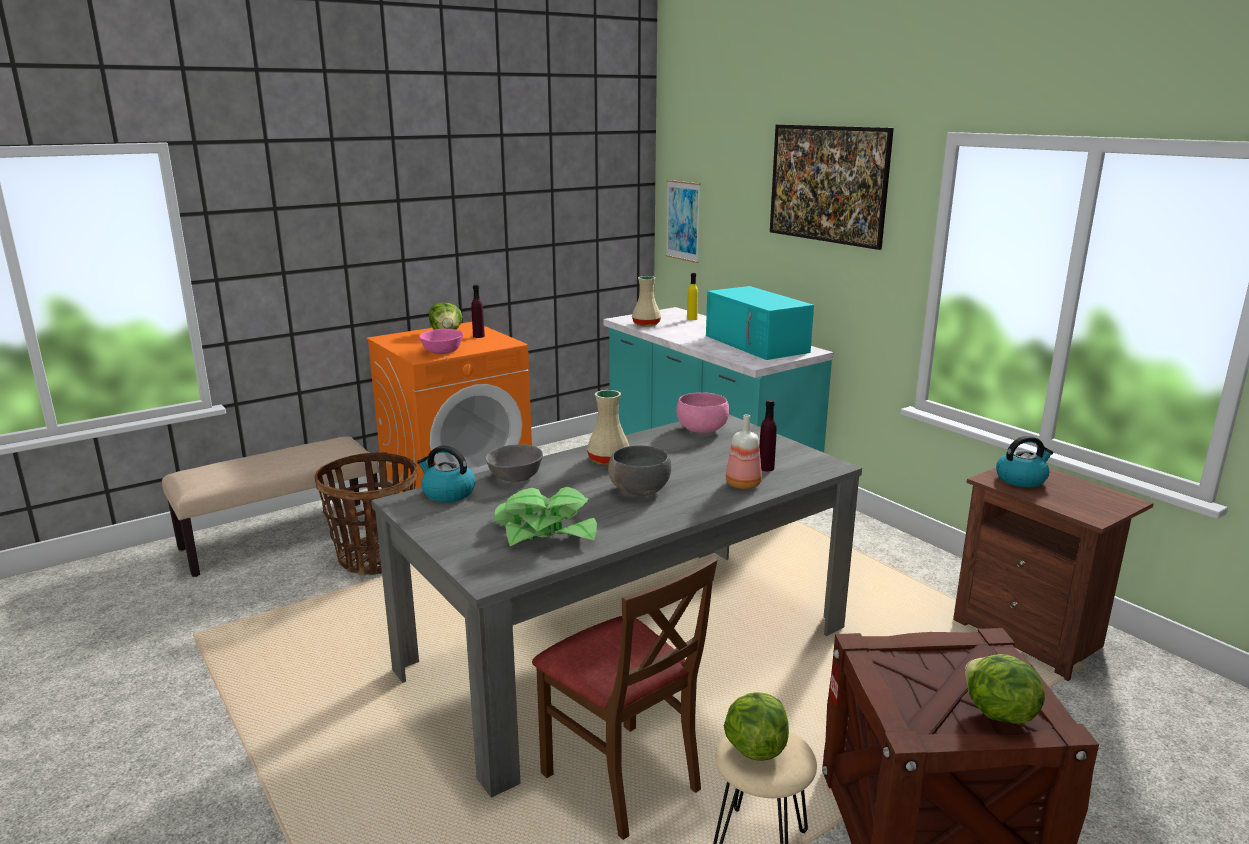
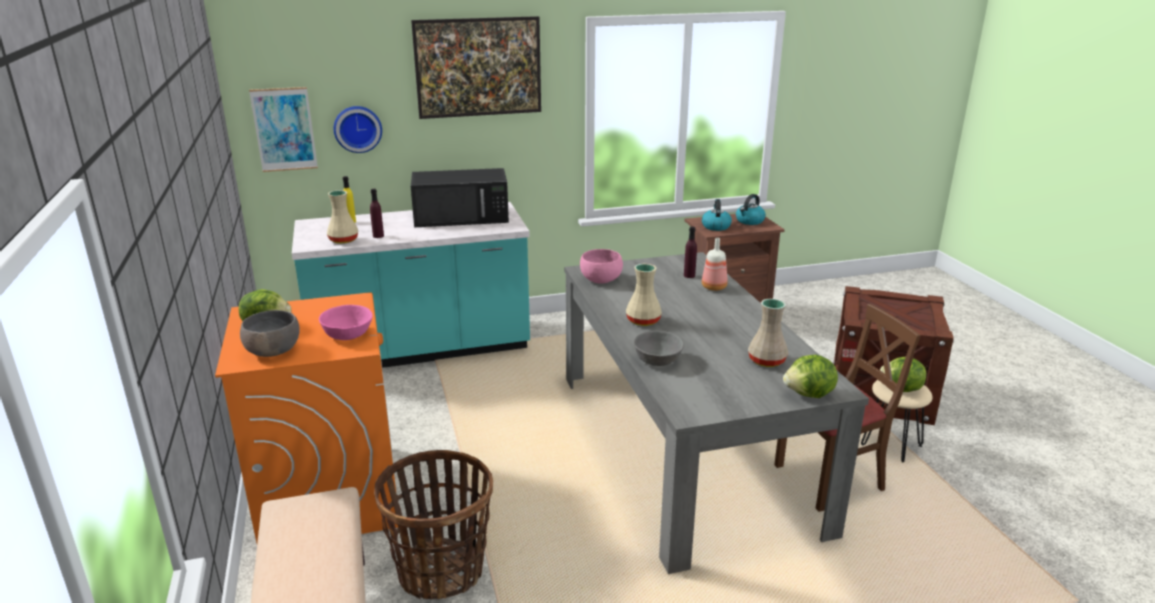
camera: 70 degrees left, 5 degrees up
(447, 493) = (680, 392): kettle -> kettle (749, 221)
(478, 336) = (307, 311): purple bottle -> purple bottle (378, 236)
(545, 530) = (766, 361): potted plant -> beige vase
(639, 490) = (707, 319): grey bowl -> grey bowl (273, 351)
(727, 232) = (357, 128): none -> wall clock
(757, 344) = (462, 216): turquoise microwave -> black microwave
(997, 714) = (918, 309): lettuce -> lettuce (809, 395)

